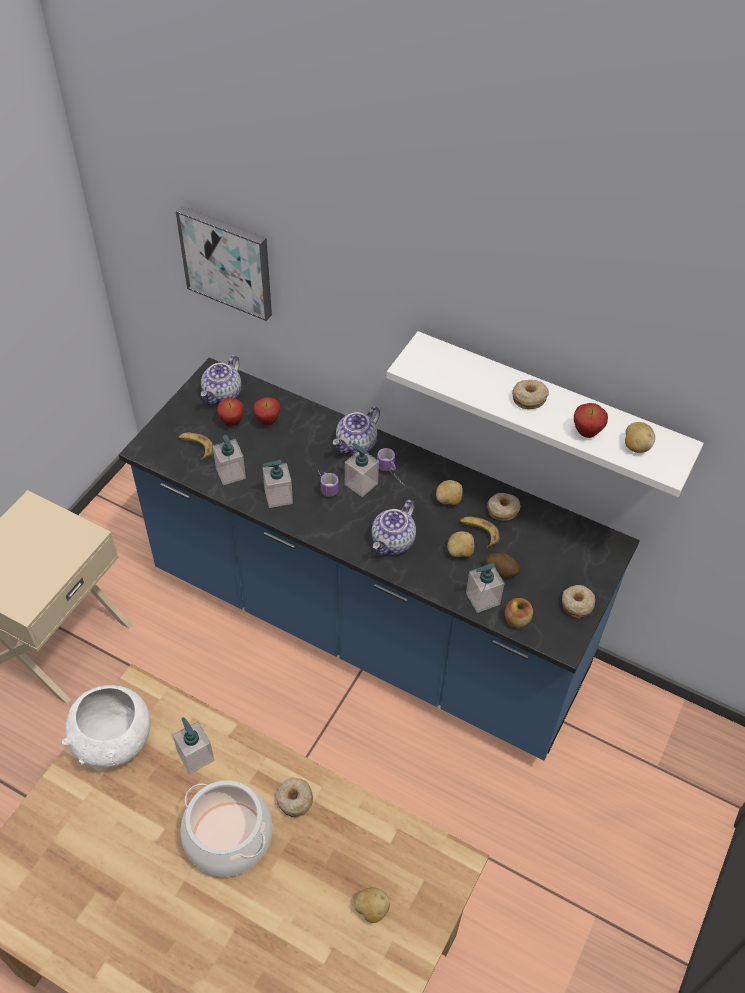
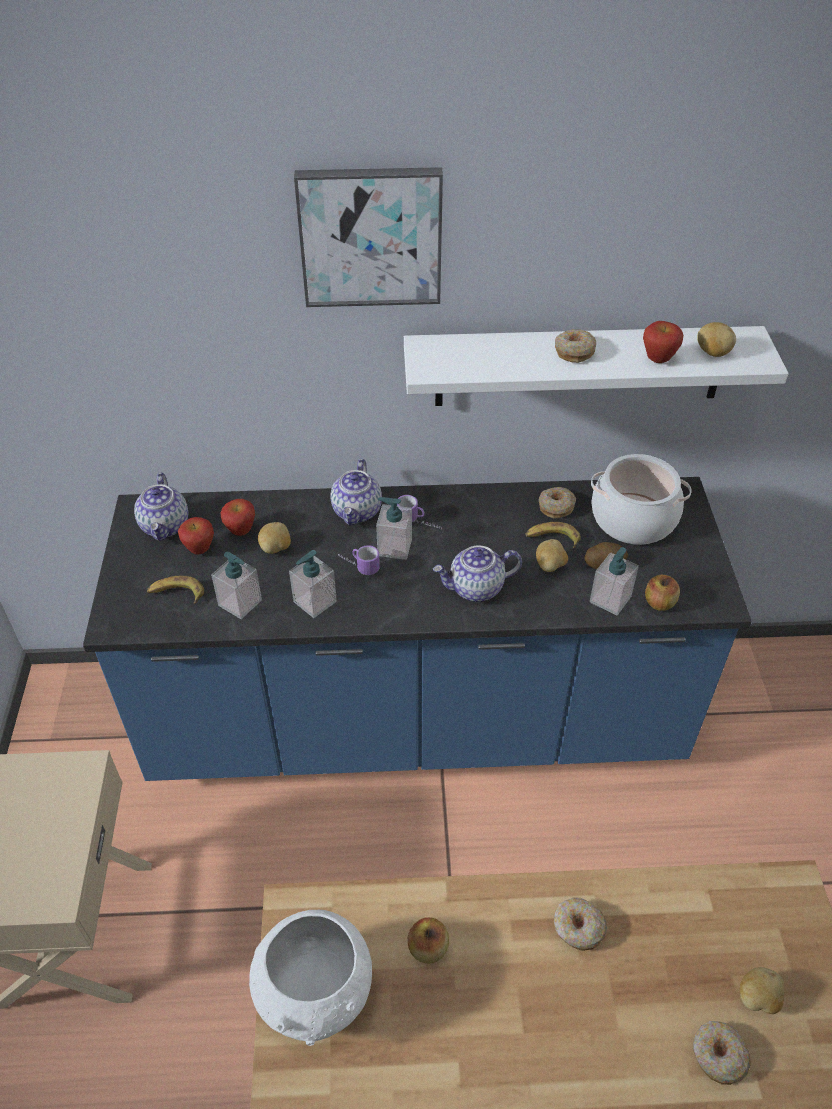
camera: 30 degrees left, 5 degrees down
(195, 756) = (428, 948): soap dispenser -> apple
(227, 261) = (123, 349): picture -> picture (370, 236)
(229, 837) = (541, 1021): cooking pot -> cooking pot (633, 519)
(393, 542) = (476, 588): teapot -> teapot turned 75 degrees clockwise
(448, 500) = (496, 522): potato -> potato (276, 548)
(577, 604) = (699, 560): donut -> donut (717, 1055)

